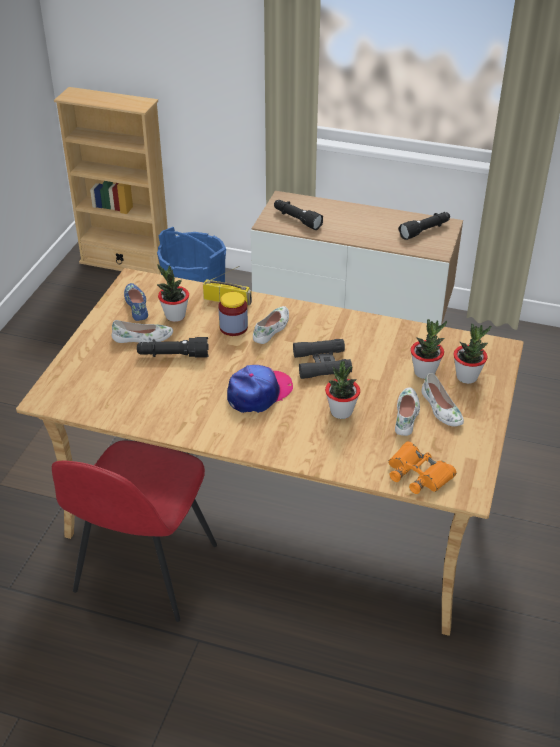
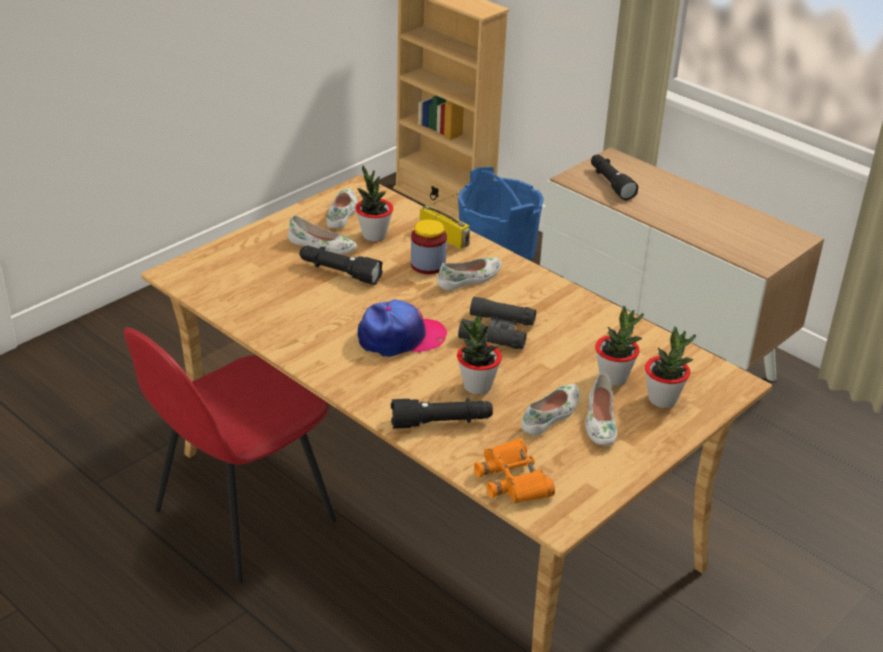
camera: 25 degrees right, 5 degrees down
(137, 305) = (342, 214): blue shoe -> white shoe
(425, 230) = (763, 237): black flashlight -> black flashlight (441, 422)

